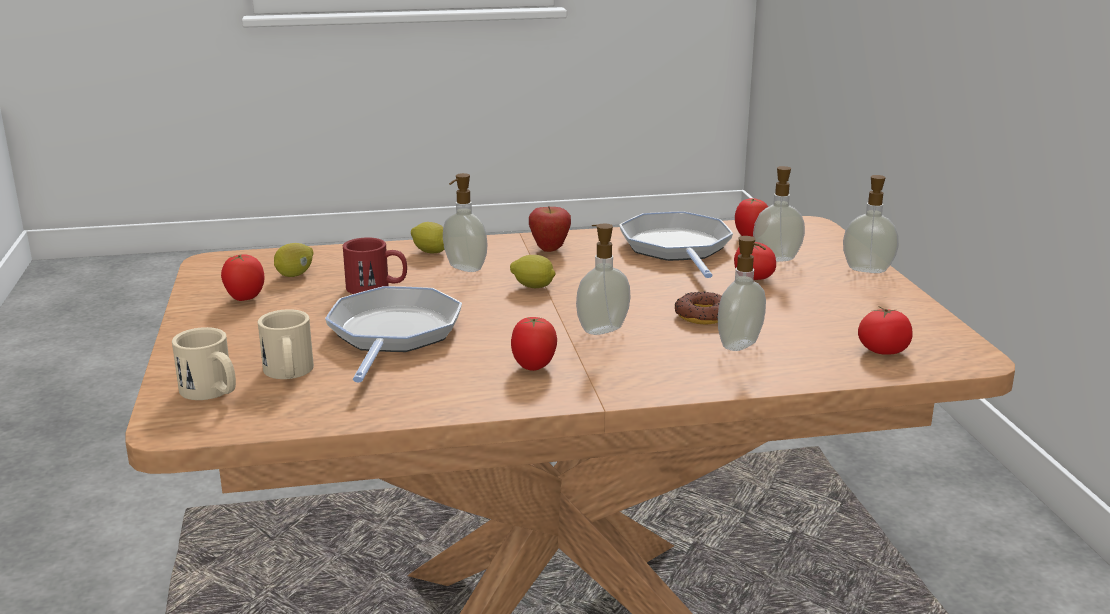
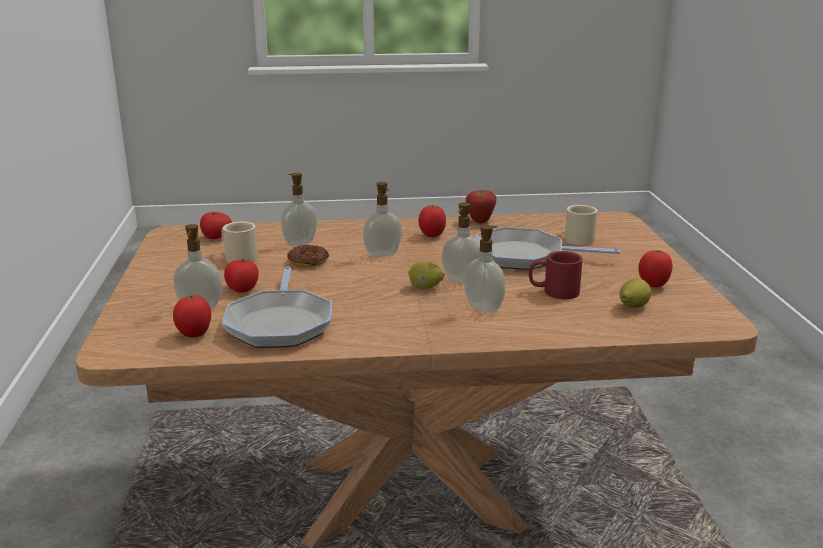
camera: 175 degrees left, 0 degrees up
(212, 392) = (612, 230): beige mug -> beige mug (237, 257)
(393, 334) = (524, 256): frying pan -> frying pan turned 90 degrees clockwise
(430, 252) = (520, 328): lemon -> none
(549, 250) = (404, 326): apple -> apple (480, 222)
(867, 269) = (136, 294): soap dispenser -> soap dispenser (462, 281)

